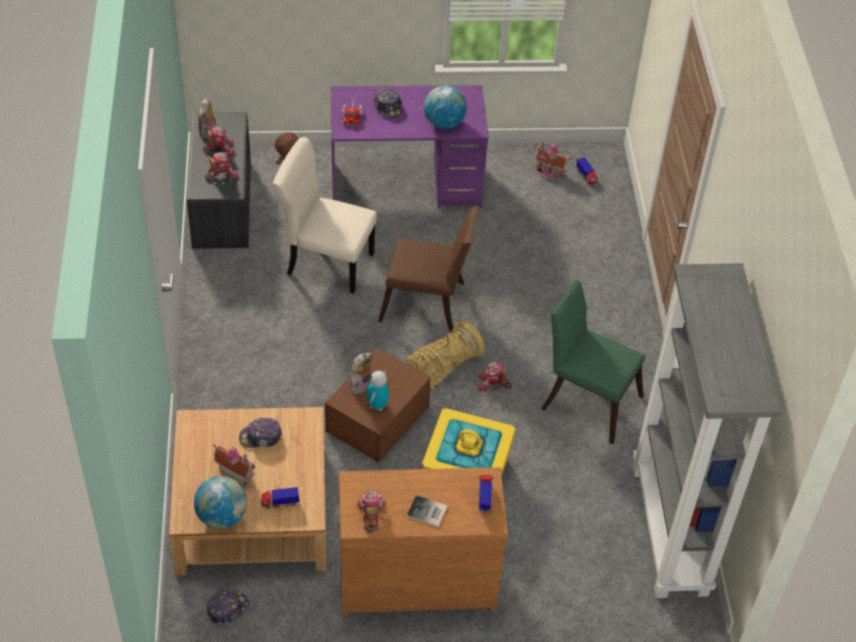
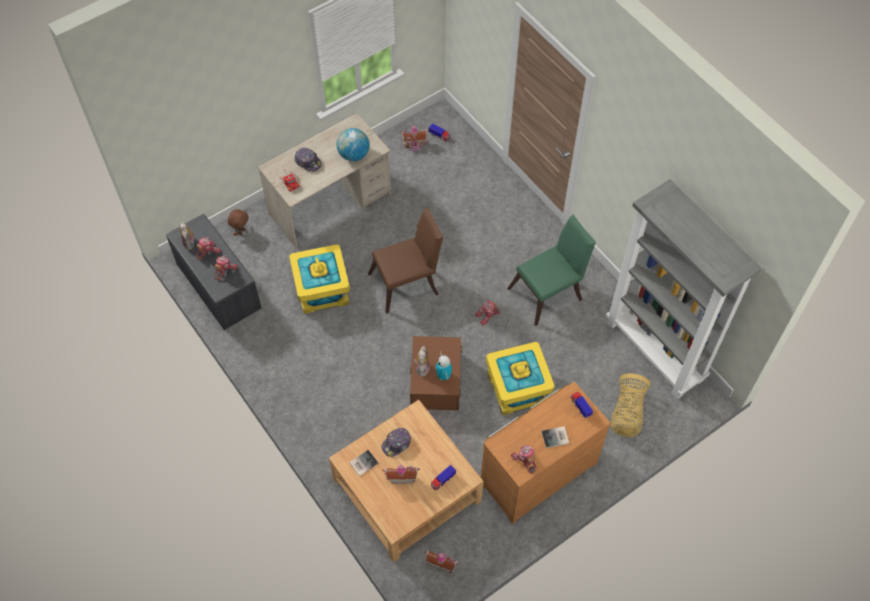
camera: 30 degrees left, 10 degrees up
(208, 435) = (362, 463): none -> book
(222, 516) = (415, 512): globe -> none
(227, 609) = (442, 563): cap -> toy house
(327, 262) = (321, 290): beige chair -> yellow storage box
(406, 185) = (330, 204): purple desk -> beige desk
(441, 369) = (449, 323): basket -> basket (627, 413)
(586, 399) = (549, 293): green chair -> green chair turned 150 degrees clockwise

